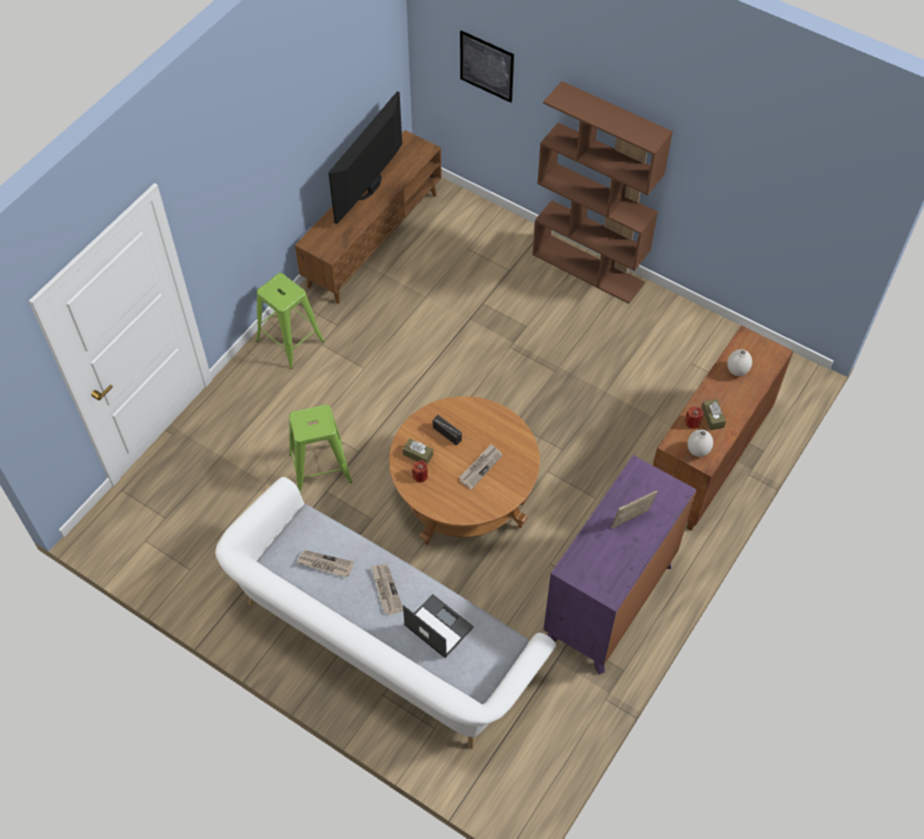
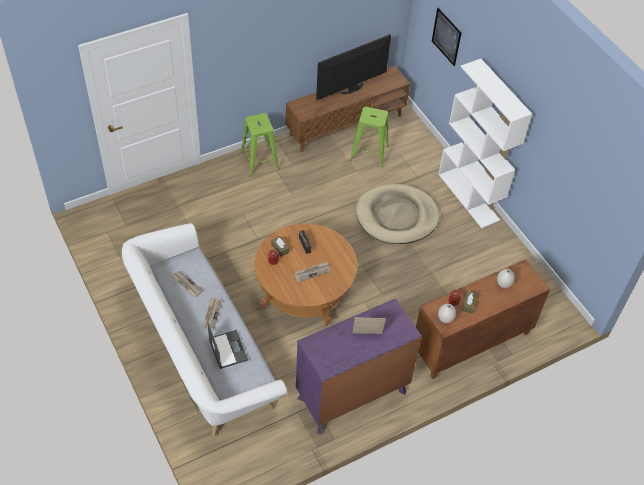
camera: 25 degrees right, 5 degrees down
(319, 468) = (229, 237): green stool -> green stool (368, 153)
(516, 336) = (396, 216): none -> beige dog bed
(589, 268) = (469, 197): brown bookcase -> white bookcase

